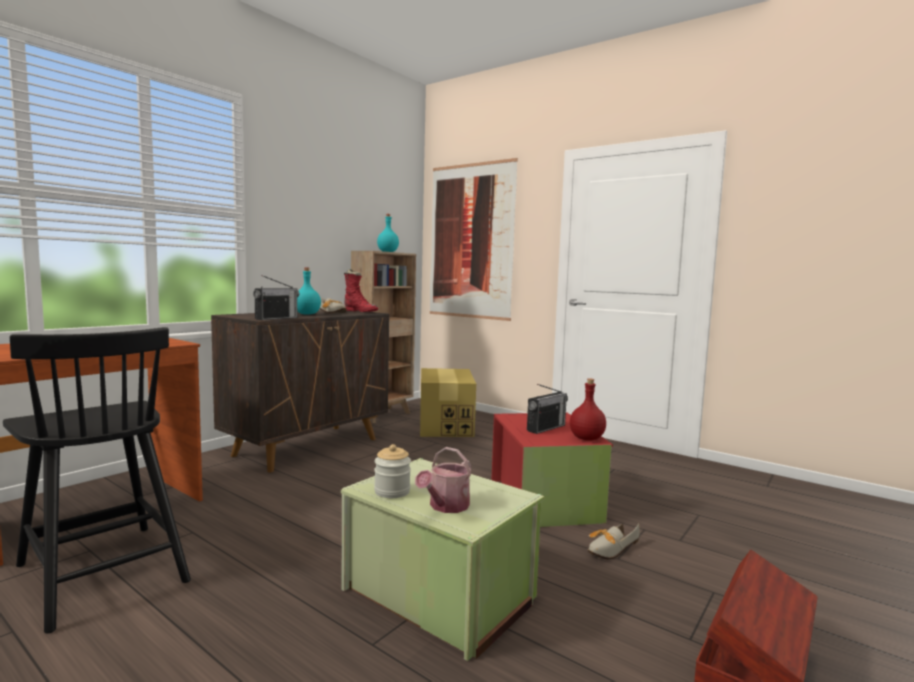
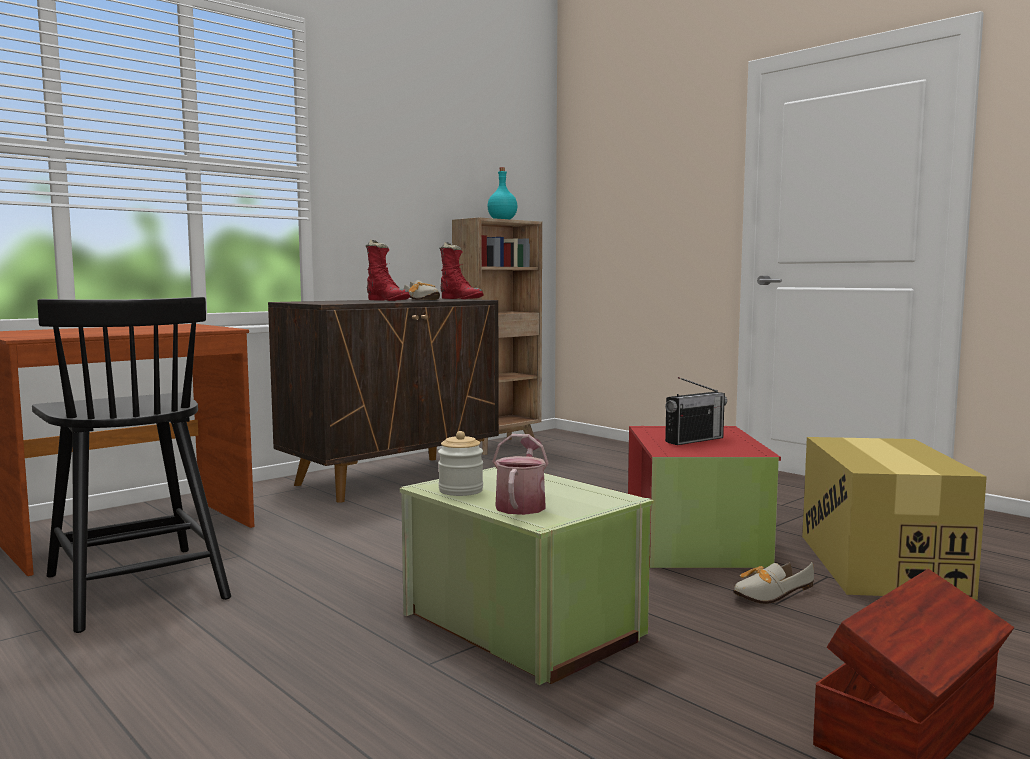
camera: 10 degrees right, 0 degrees up
(276, 318) = (345, 303): radio -> none
(307, 314) = (388, 300): turquoise bottle -> red boot
(445, 425) = (582, 458): cardboard box -> cardboard box (880, 564)
(446, 507) = (521, 505): watering can -> watering can turned 150 degrees clockwise
(470, 241) = (620, 202): picture -> none
(587, 439) = (746, 451): red bottle -> none

